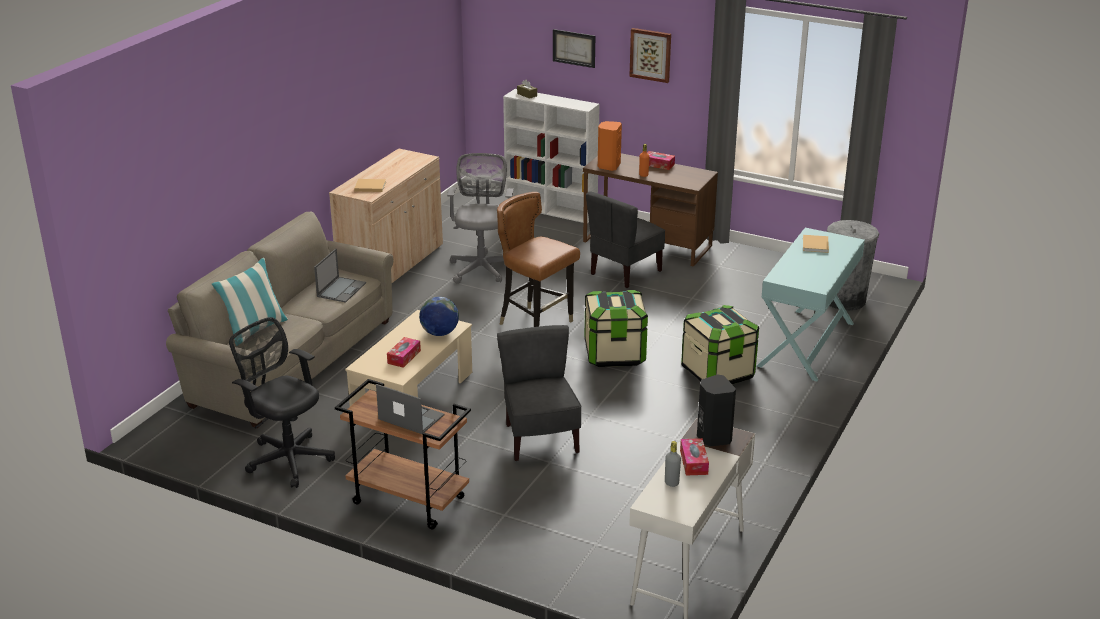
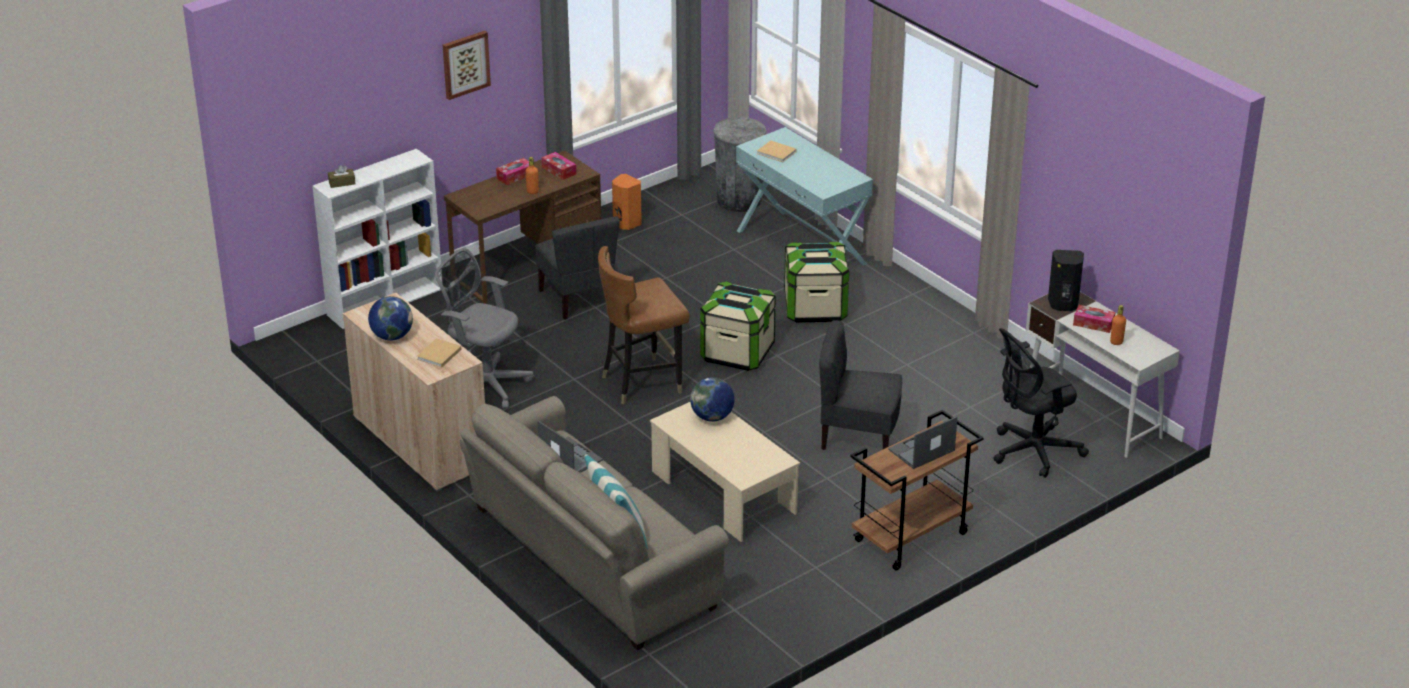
camera: 65 degrees left, 5 degrees up
(287, 458) = (788, 598): black office chair -> black office chair (1031, 451)
(381, 168) = (392, 336): none -> globe
(404, 357) = (745, 449): tissue box -> tissue box (559, 170)
(574, 48) = (378, 100): picture -> none
(608, 166) = (490, 205): orange speaker -> orange speaker (626, 224)
(671, 483) = (1116, 342): grey bottle -> orange bottle

